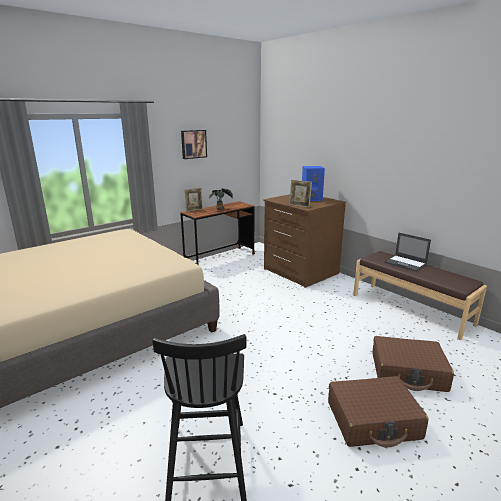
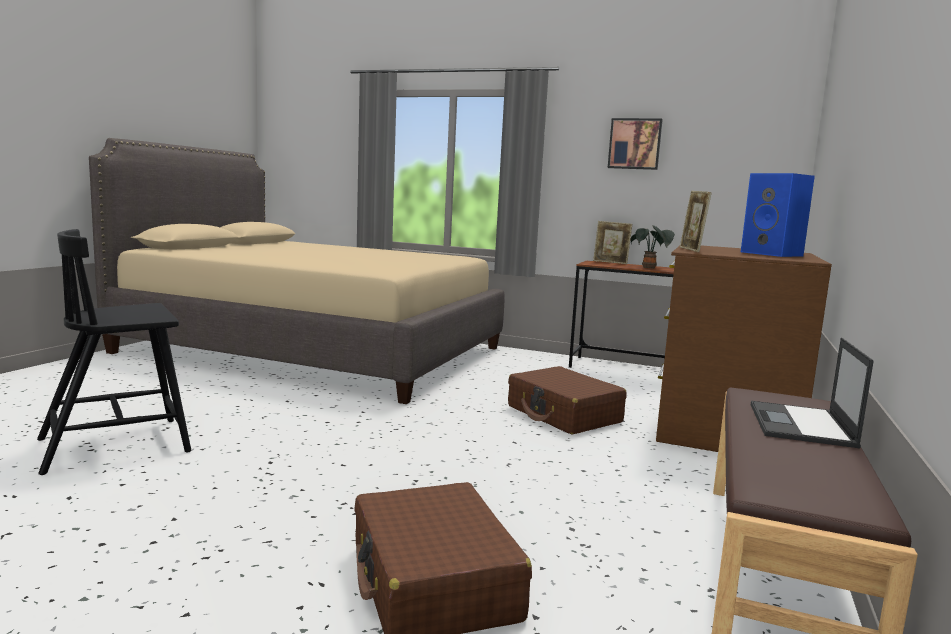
camera: 60 degrees right, 10 degrees down
(373, 420) = (234, 550): brown suitcase -> brown suitcase (564, 414)

